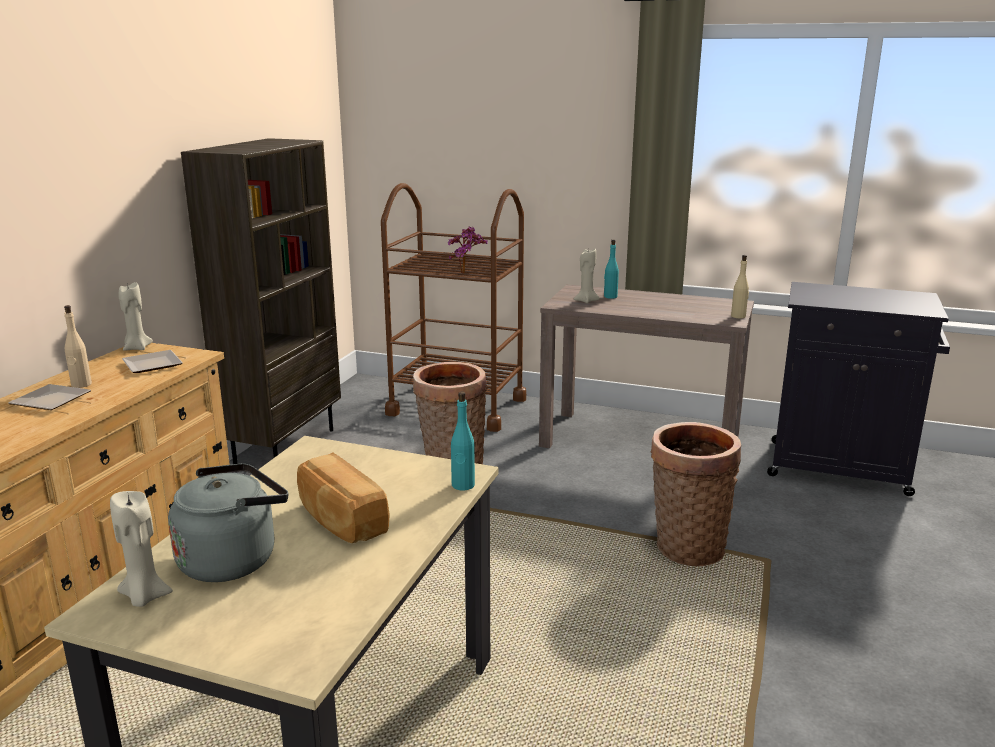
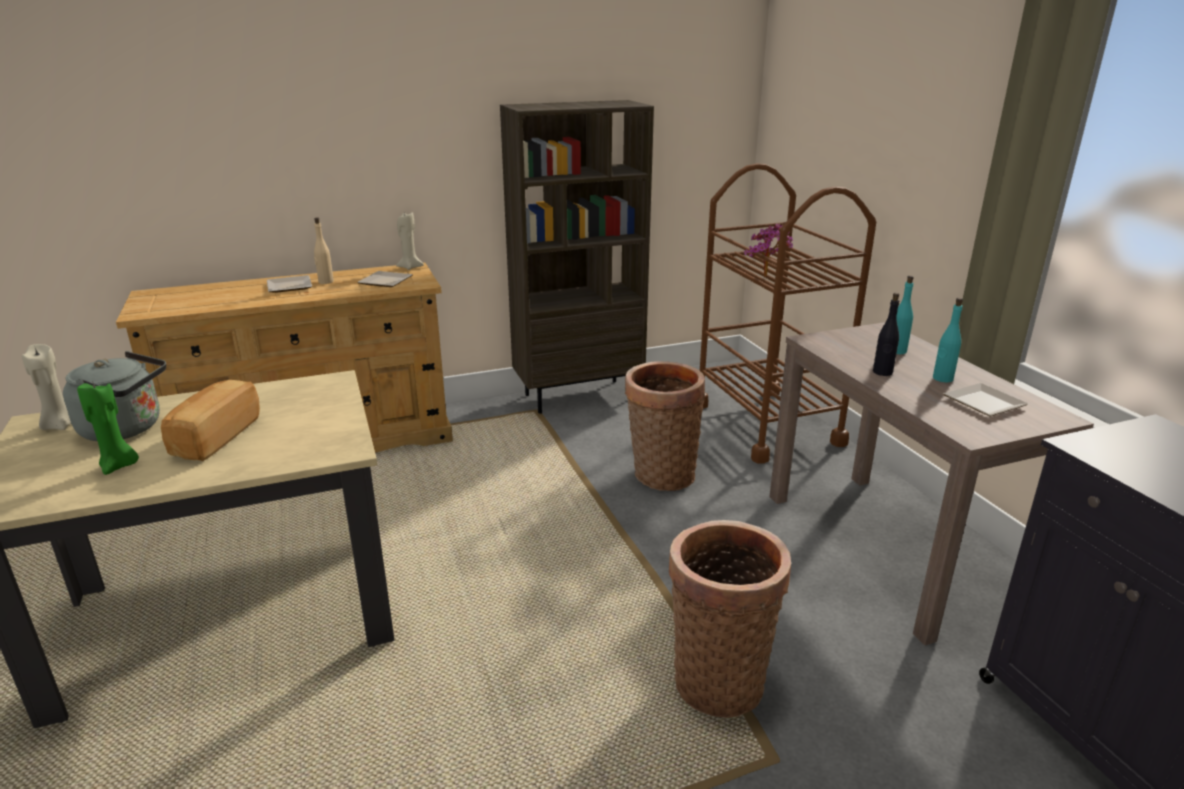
camera: 50 degrees right, 5 degrees up
(322, 575) = (119, 466): none -> green candle
(463, 485) = (320, 457): turquoise bottle -> turquoise bottle (942, 378)
(586, 301) = (854, 346): beige candle -> none
(631, 309) = (882, 372): none -> black bottle
(701, 307) = (983, 402): none -> plate
(738, 316) = (1003, 433): beige bottle -> none

